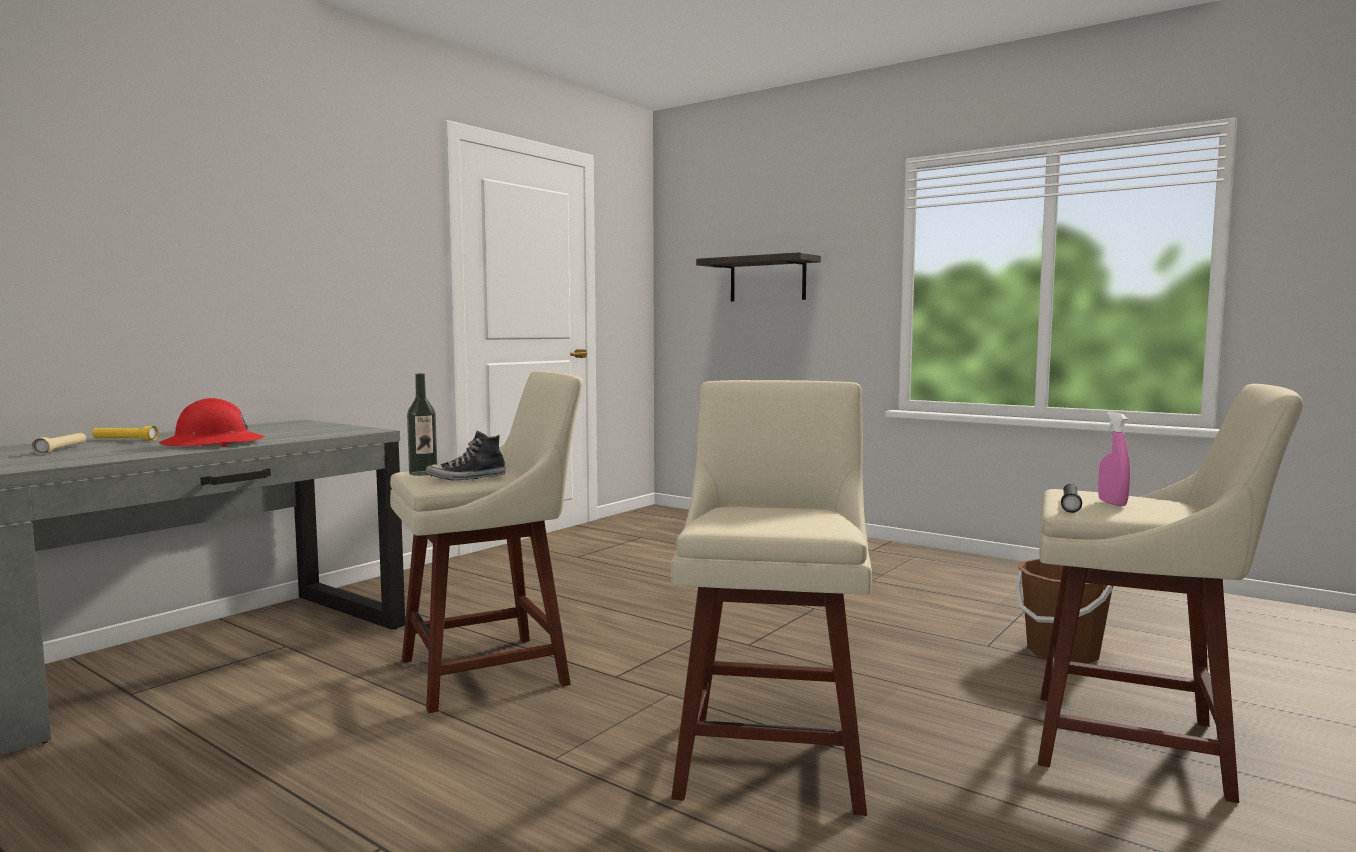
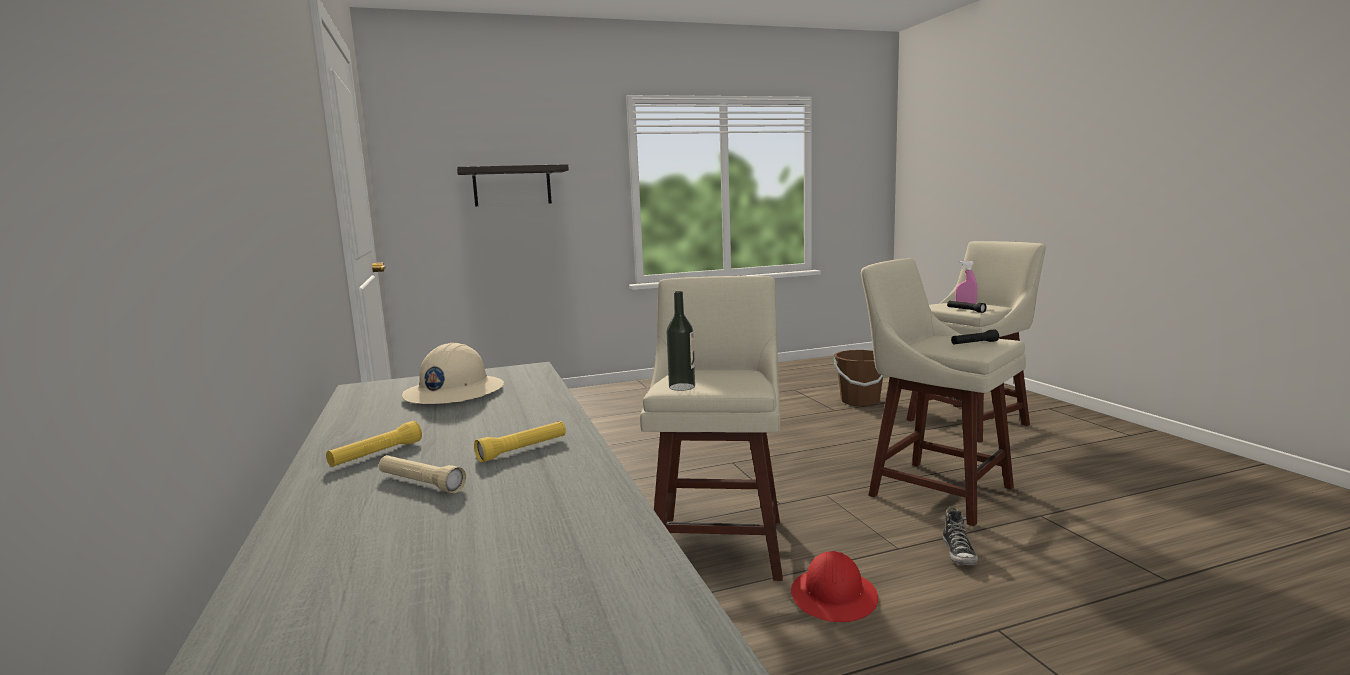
camera: 55 degrees left, 5 degrees up
(127, 451) = (523, 450): none -> yellow flashlight
(213, 443) = (520, 416): red hard hat -> red hard hat (834, 597)
(281, 431) = (454, 393): none -> beige hard hat
(466, 478) = (731, 378): shoe -> shoe (959, 553)
(779, 522) = (974, 343): none -> black flashlight

